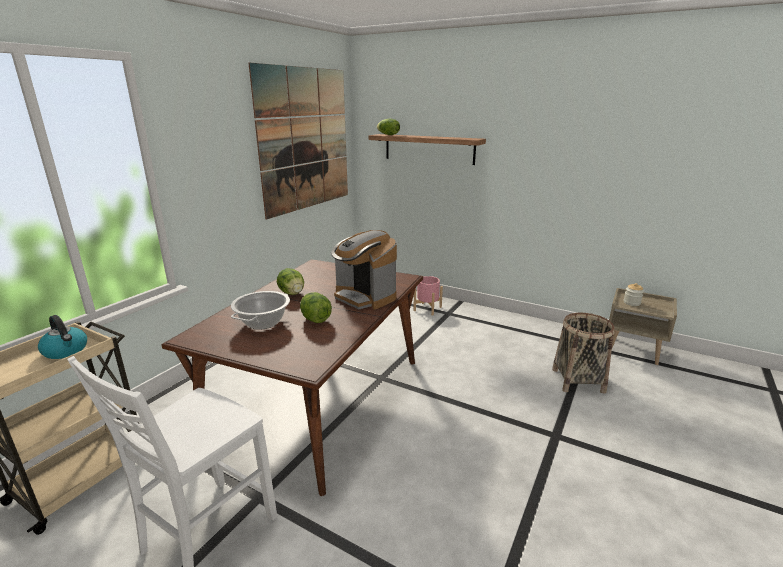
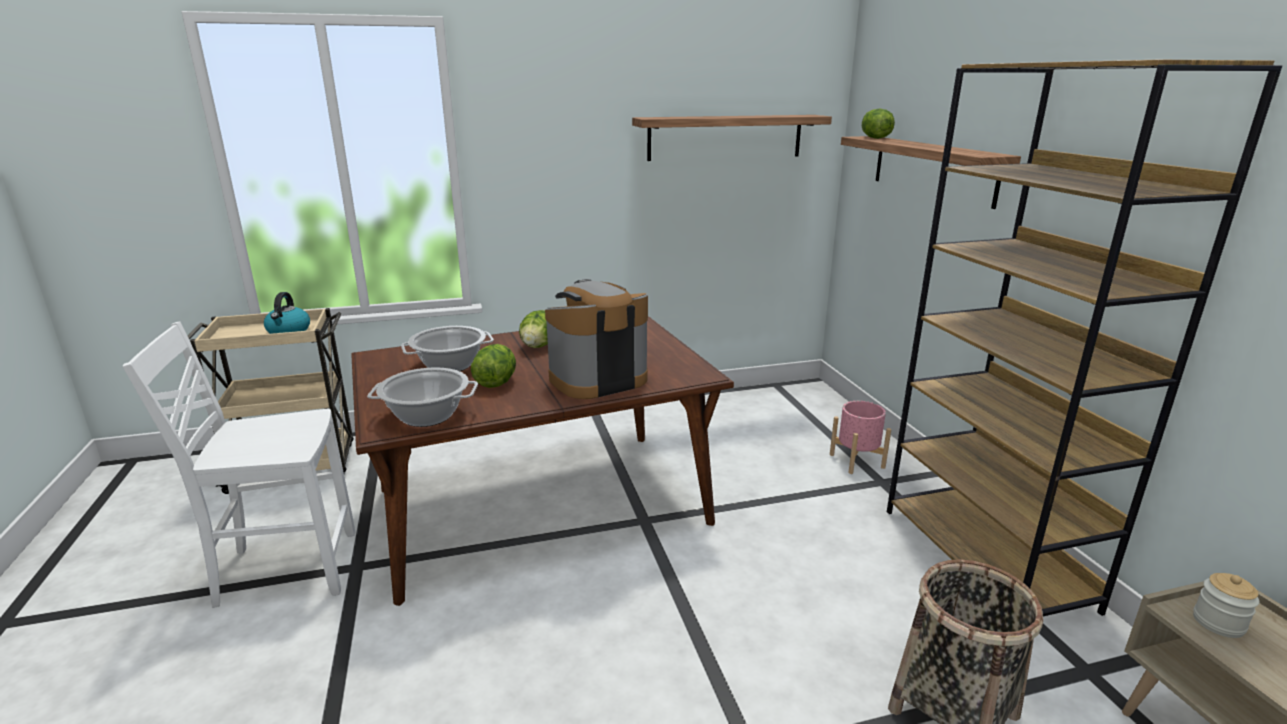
camera: 45 degrees right, 0 degrees up
(305, 140) = (725, 137): picture -> shelf
(319, 350) = (427, 416): none -> cooking pot
(364, 297) = (597, 379): coffee machine -> coffee machine turned 60 degrees clockwise
(517, 325) = (985, 558): none -> brown bookcase

